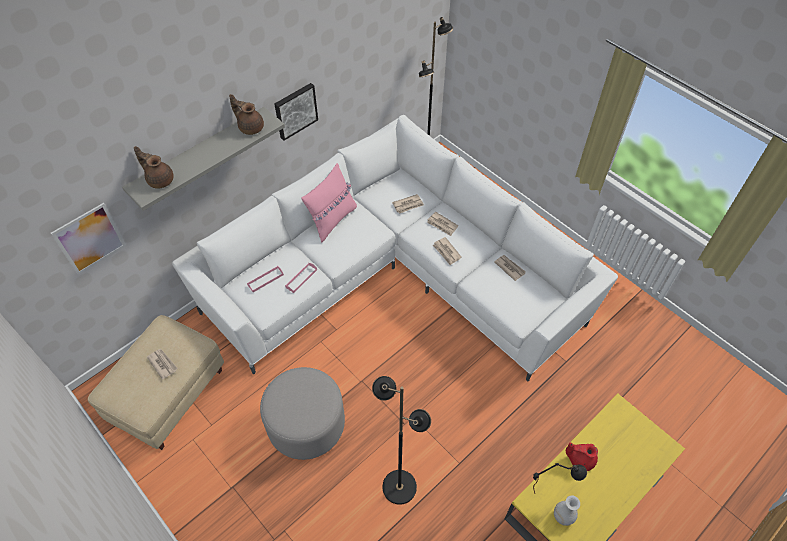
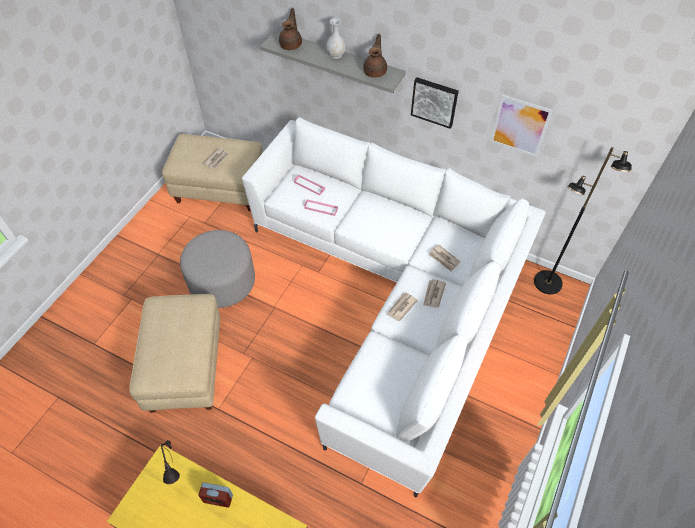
camera: 70 degrees right, 0 degrees up
(90, 238) = (245, 46): picture -> picture (520, 126)
(332, 220) = (394, 208): pink pillow -> none
(399, 486) = (185, 367): black floor lamp -> beige ottoman
(509, 268) = (407, 369): newspaper -> none
(563, 516) = (155, 494): white vase -> white vase (336, 55)
(580, 459) = (218, 498): red teapot -> alarm clock

